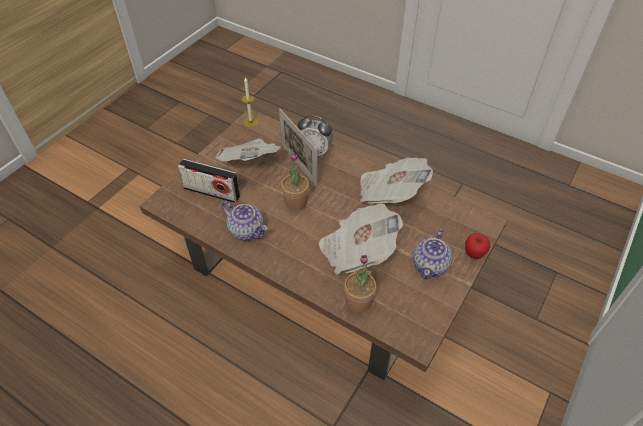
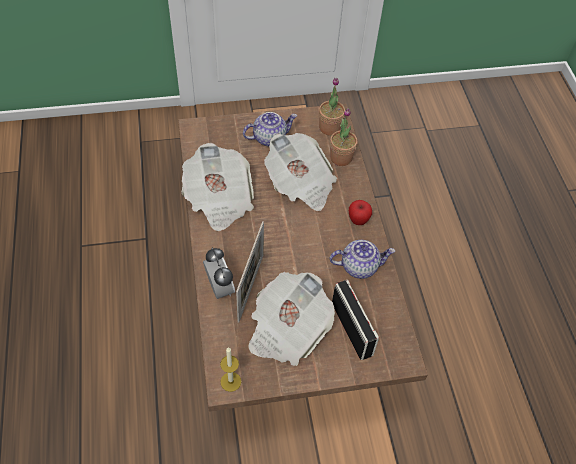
camera: 135 degrees left, 5 degrees up
(247, 231) = (359, 266): teapot -> teapot turned 90 degrees clockwise
(296, 202) = (295, 256): potted plant -> potted plant (329, 128)
(474, 254) = (233, 121): apple -> apple (358, 220)

